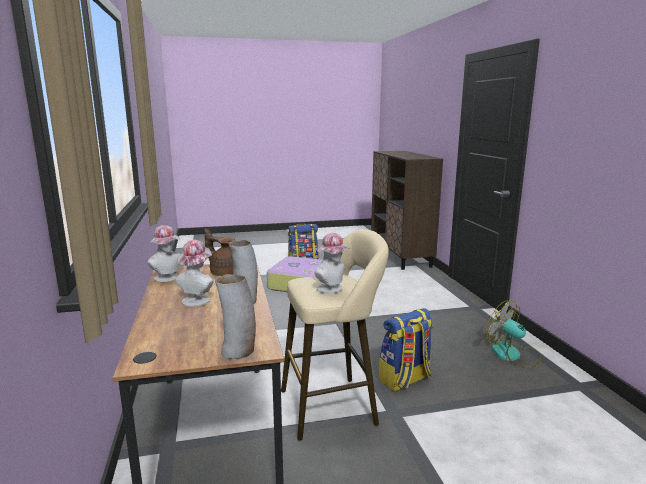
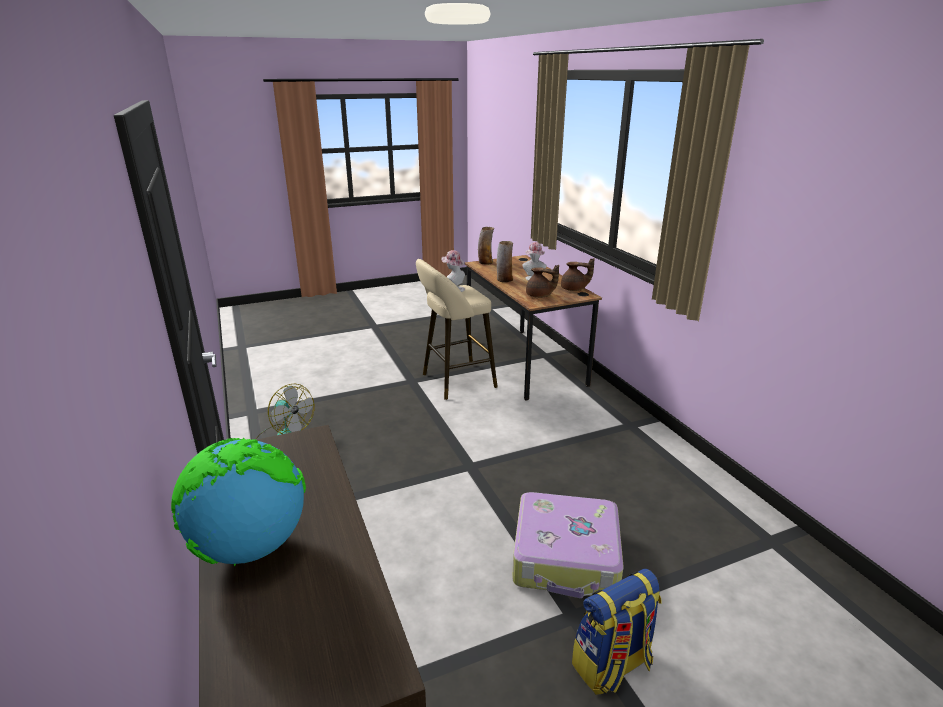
camera: 170 degrees right, 10 degrees up
(168, 278) = (574, 289): hat -> brown teapot
(405, 379) = (399, 403): backpack -> none
(412, 154) = (250, 547): none -> globe

